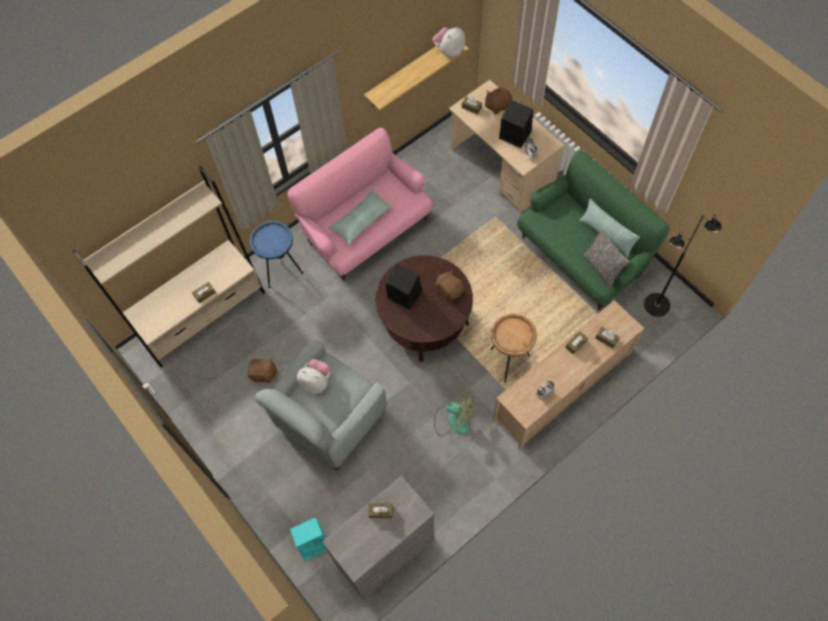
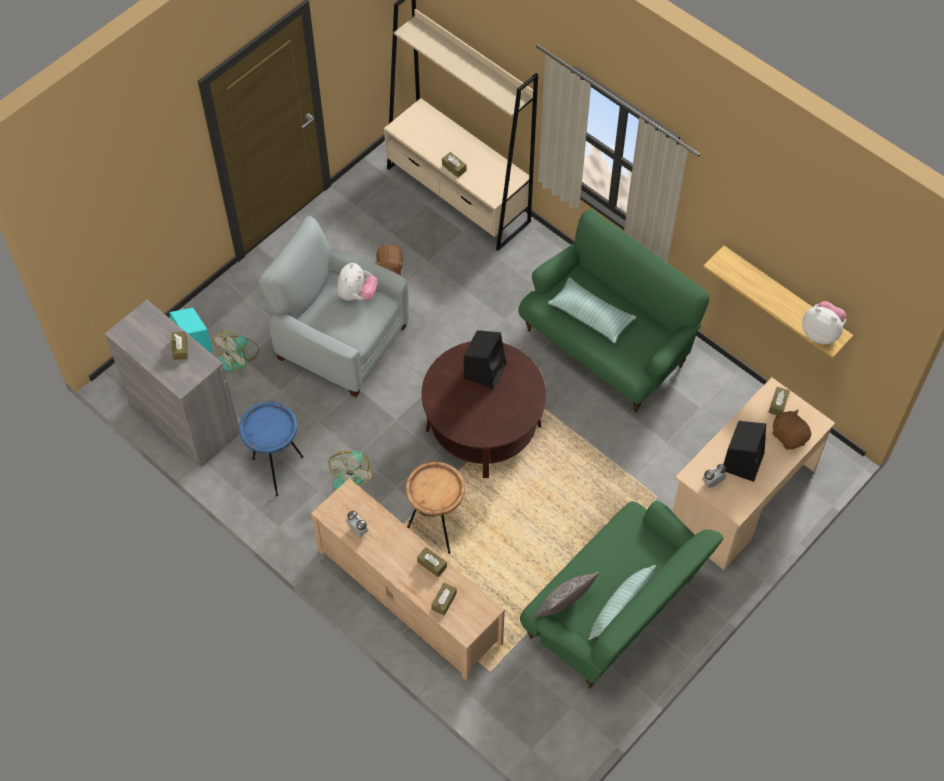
camera: 80 degrees right, 5 degrees down
(282, 272) = (529, 263): blue side table -> blue side table (277, 470)
(329, 503) = (238, 356): none -> fan
(366, 230) = (606, 346): pink sofa -> green sofa
(449, 290) = (498, 419): brown plush toy -> none
(657, 305) = (548, 715): black floor lamp -> none

